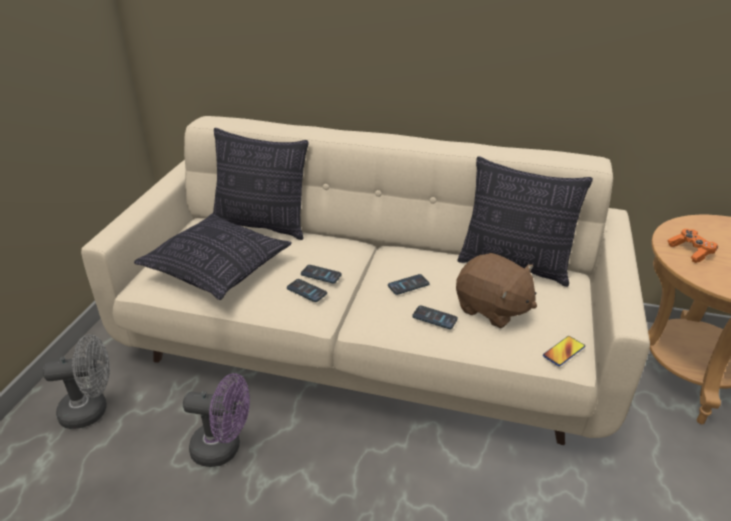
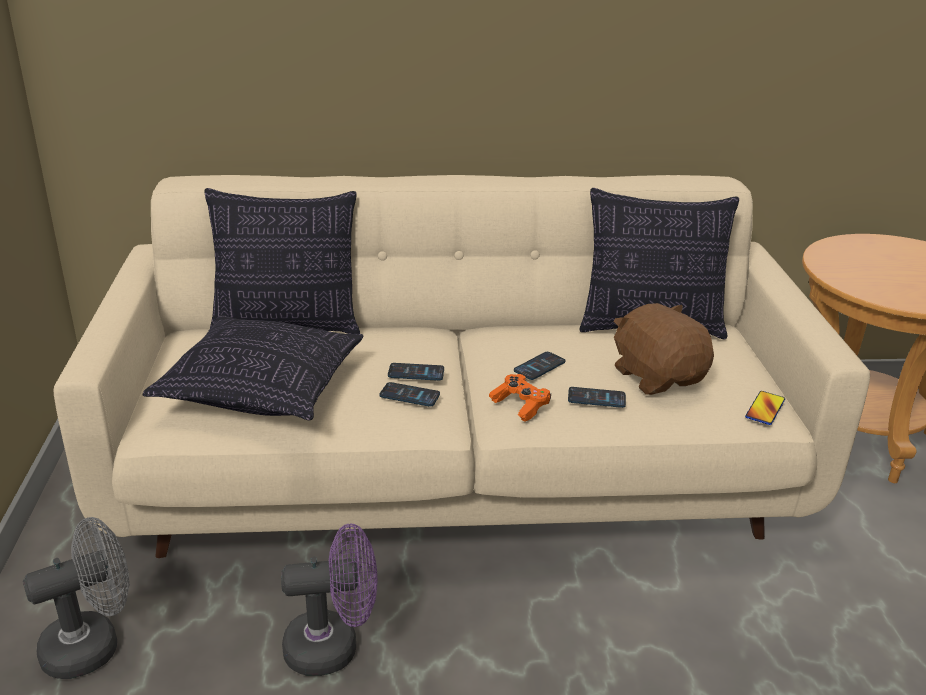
camera: 20 degrees left, 5 degrees down
(492, 309) = (658, 377): brown plush toy -> brown plush toy turned 135 degrees counterclockwise
(690, 251) = (854, 273): orange game controller -> orange game controller (520, 405)

